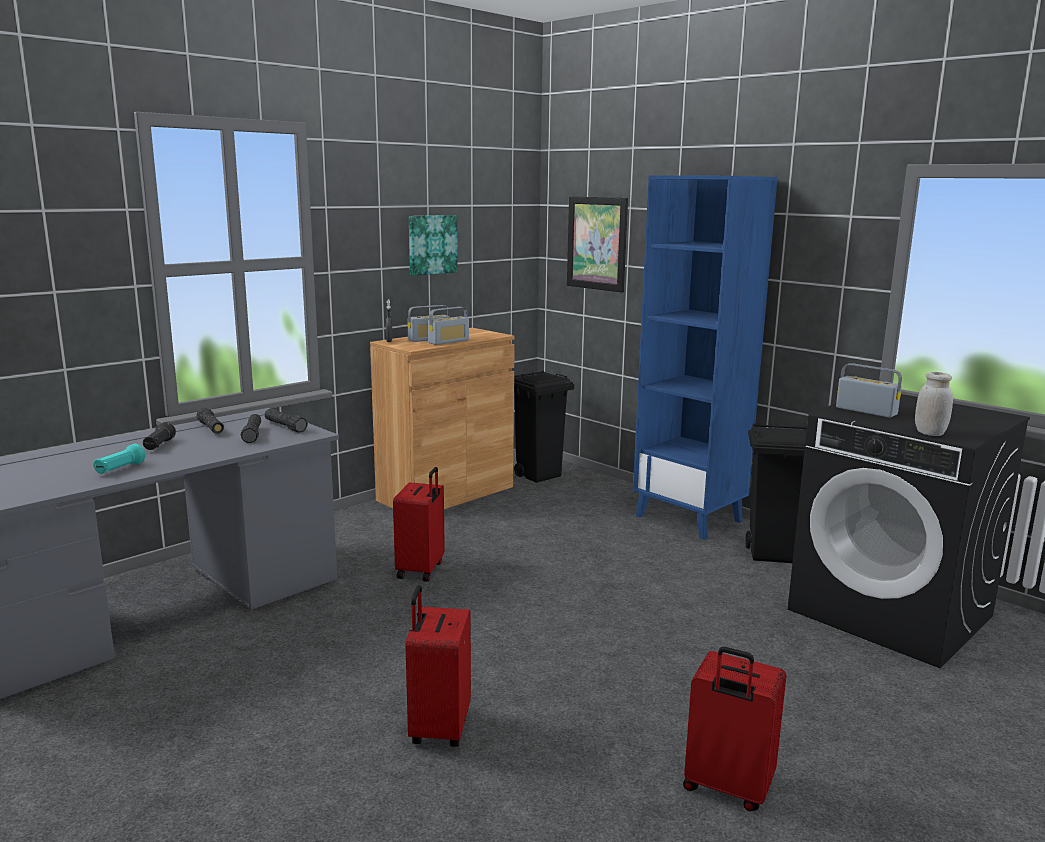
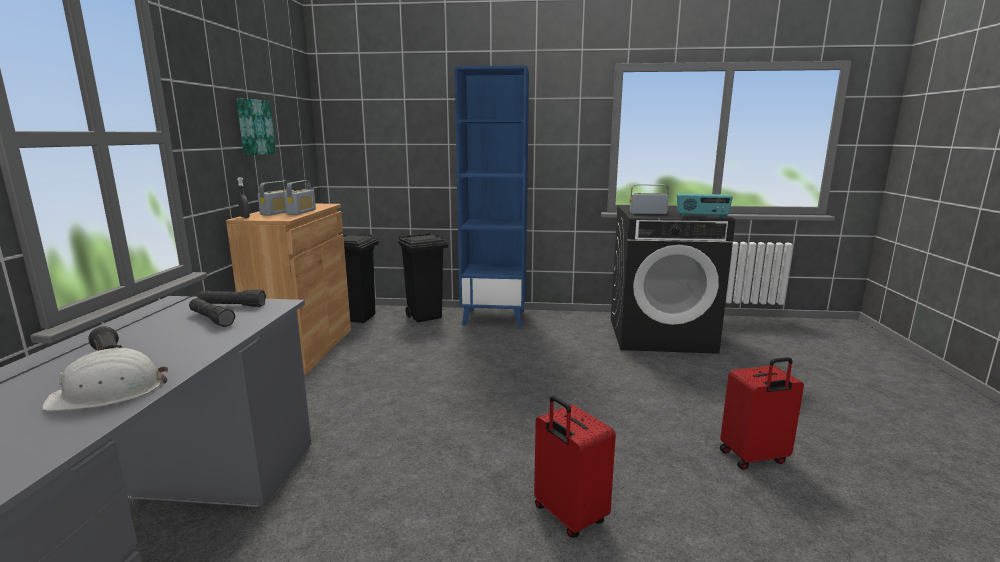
camera: 40 degrees left, 0 degrees up
(119, 469) = (108, 393): turquoise flashlight -> white hard hat
(211, 428) = (143, 326): black flashlight -> none
(421, 570) = (372, 409): red suitcase -> none
(597, 243) = (376, 128): picture -> none
(772, 554) = (566, 324): black trash can -> black trash can (425, 317)
(929, 433) = (702, 217): white jar -> radio

